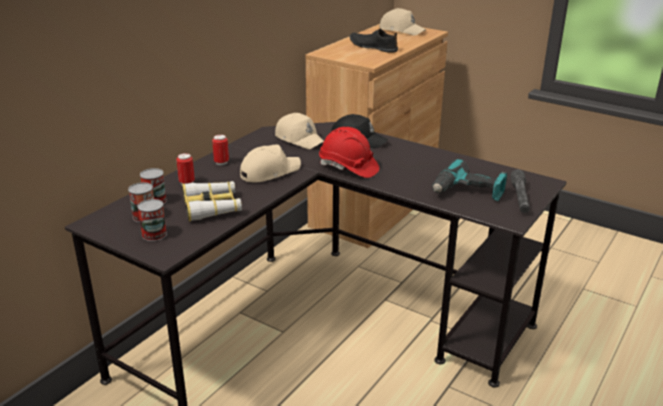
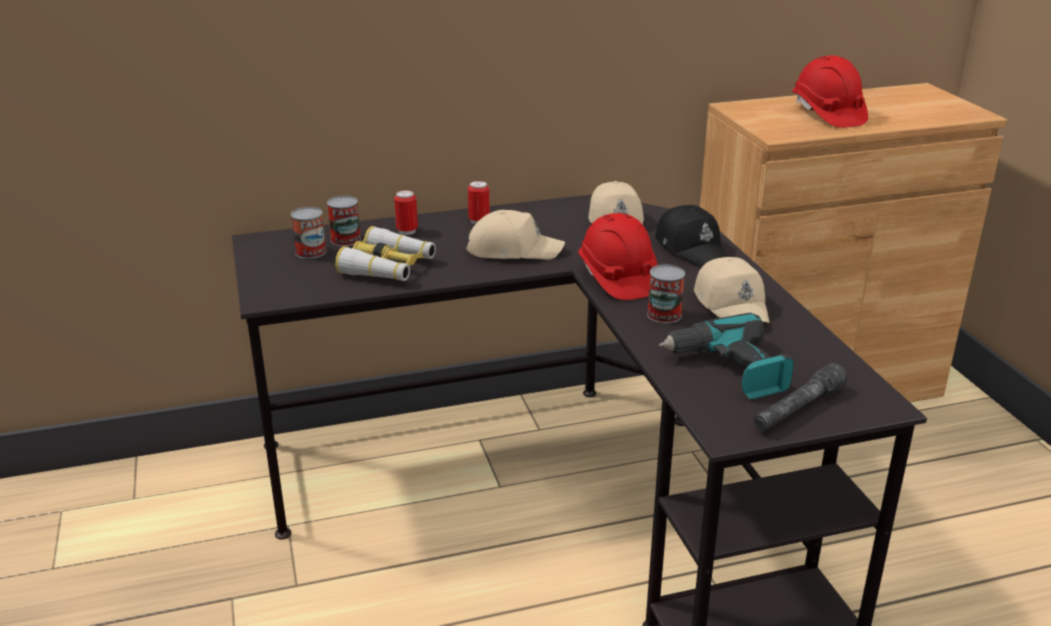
camera: 40 degrees right, 0 degrees up
(154, 234) = (290, 274): can -> can (664, 315)
(373, 47) = (827, 114): black shoe -> red hard hat
(401, 30) = (925, 101): beige cap -> beige cap (732, 305)

